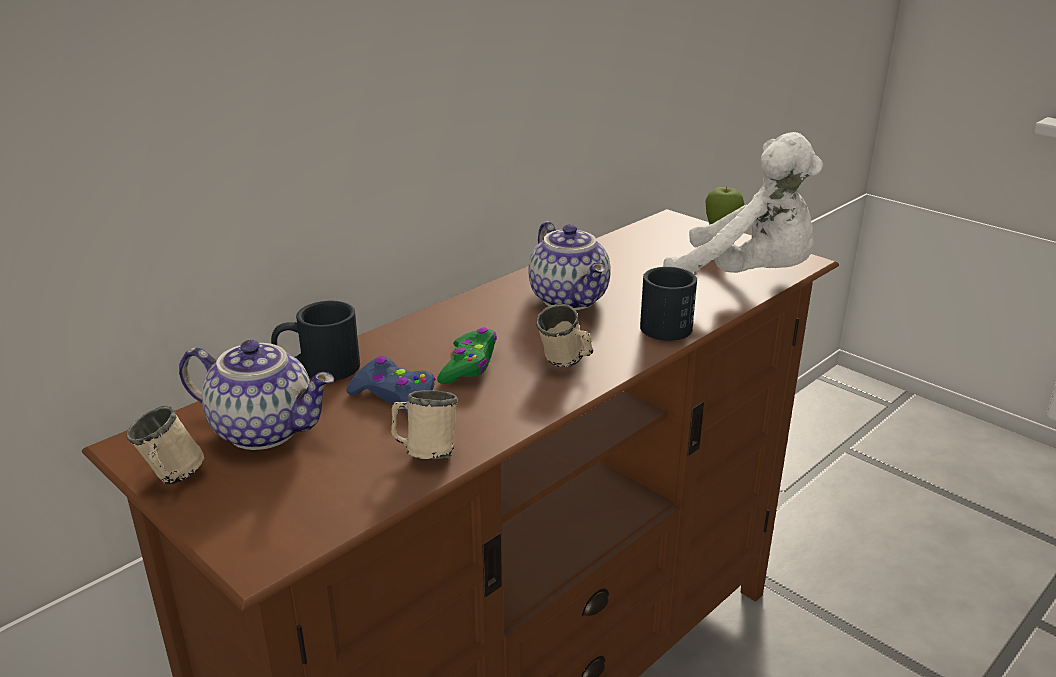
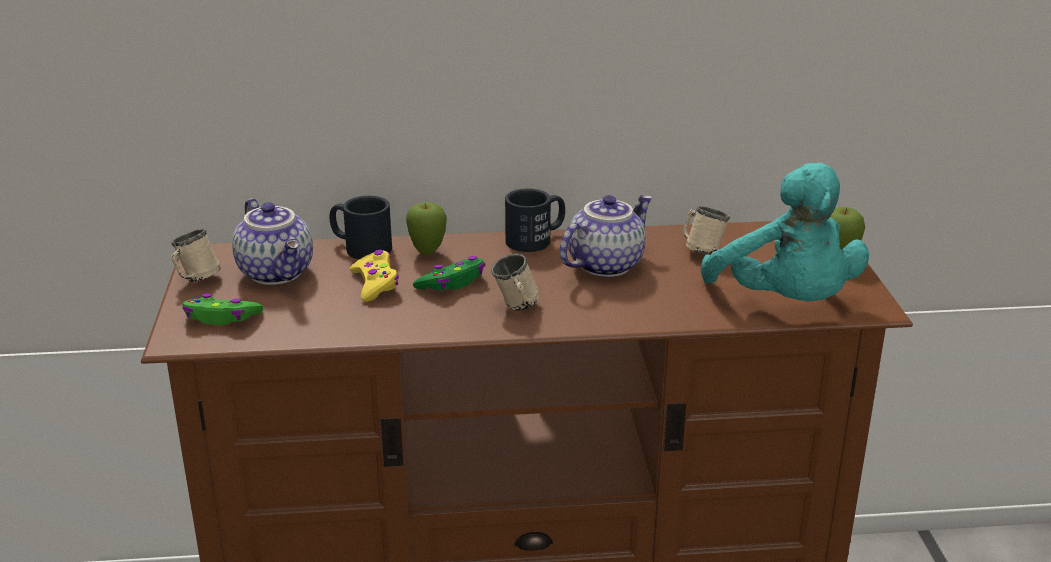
camera: 40 degrees right, 0 degrees up
(276, 507) = (221, 318): none -> green game controller
(394, 397) = (375, 284): blue game controller -> yellow game controller
(397, 347) = (427, 252): none -> apple
(425, 452) = (339, 324): beige mug -> beige mug (701, 250)
(571, 299) = (604, 264): teapot -> teapot turned 150 degrees counterclockwise
(667, 323) = (647, 310): black mug -> black mug (536, 239)
(747, 278) = (786, 302): white plush toy -> turquoise plush toy

